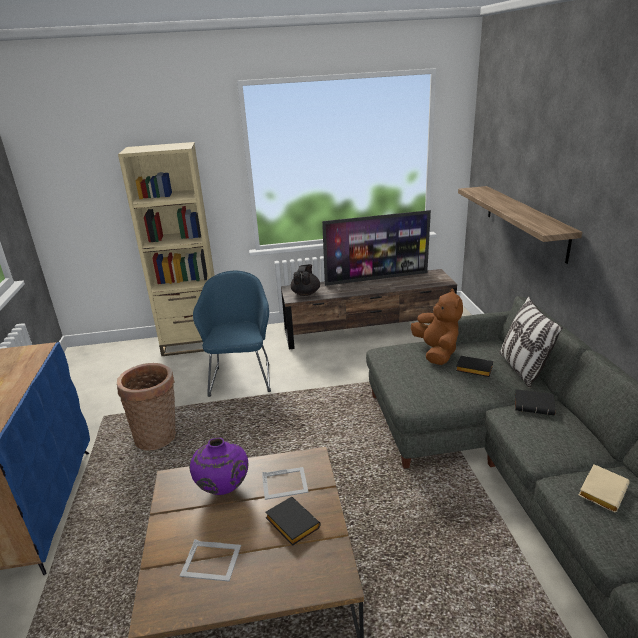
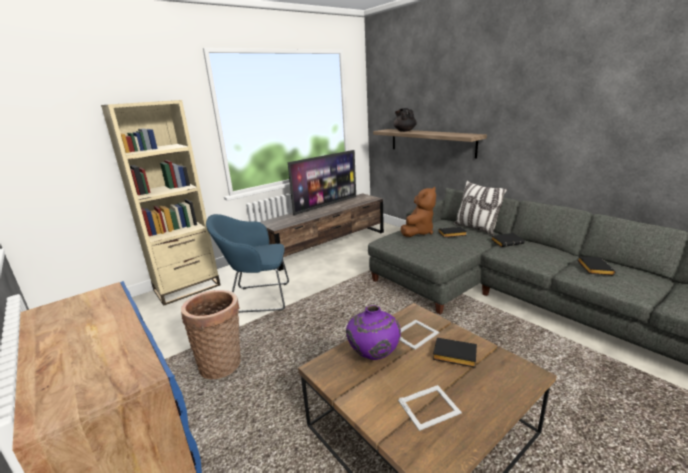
camera: 30 degrees left, 5 degrees down
(241, 377) = (258, 298): blue armchair -> blue armchair turned 60 degrees counterclockwise
(306, 293) = (283, 222): black teapot -> black teapot (404, 131)
(436, 352) = (418, 232): brown plush toy -> brown plush toy turned 75 degrees clockwise
(601, 490) = (593, 268): beige book -> black book

